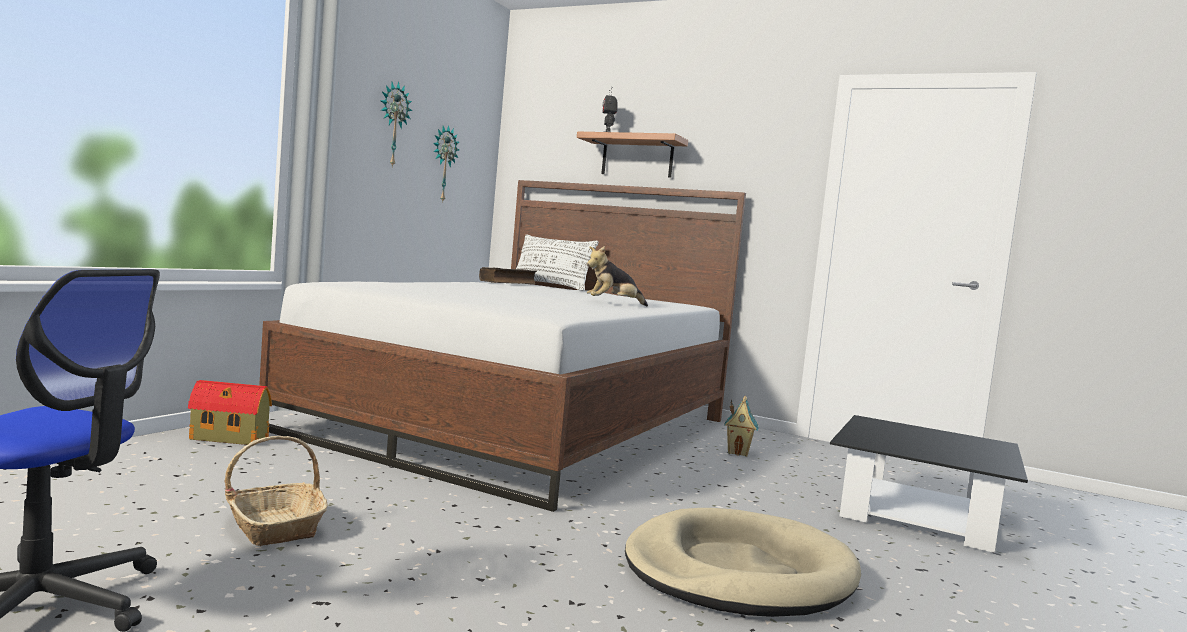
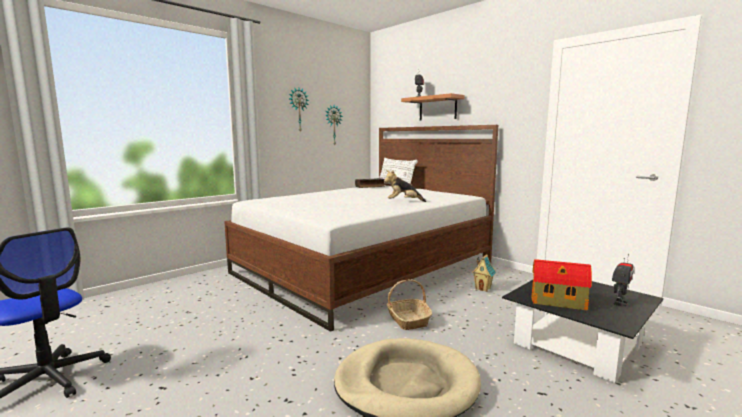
camera: 20 degrees right, 5 degrees up
(230, 438) = (211, 279): toy house -> toy house (559, 302)
(274, 526) = (183, 336): basket -> basket (408, 320)
(977, 448) = (619, 303): none -> toy robot

